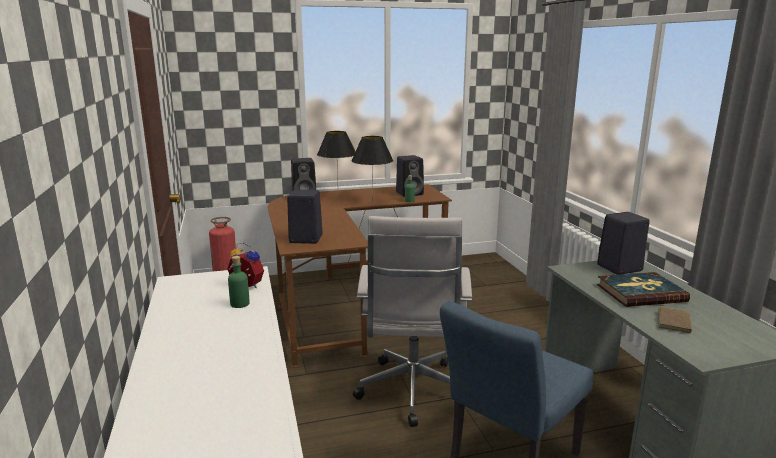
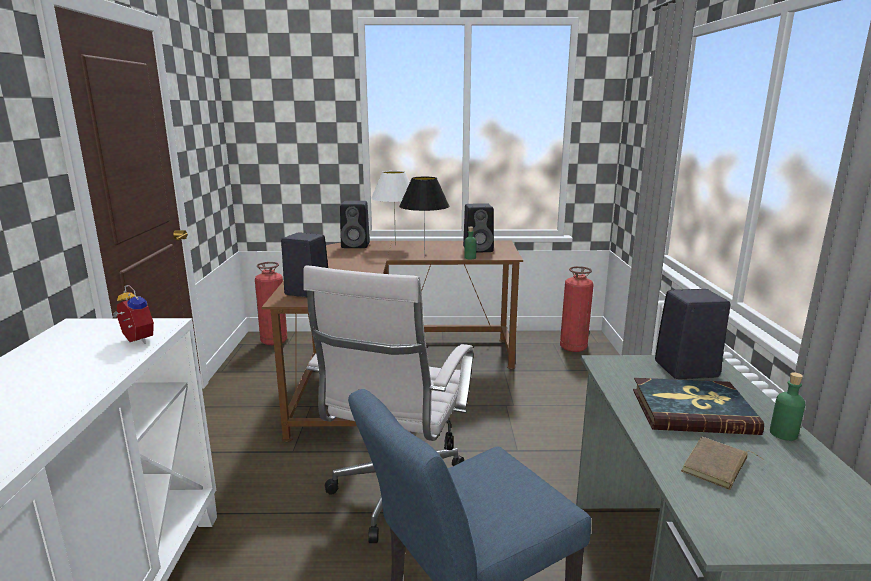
camera: 15 degrees right, 0 degrees up
(240, 304) = (101, 361): green bottle -> green bottle (783, 434)
(338, 194) = (395, 245): black table lamp -> white table lamp
(481, 267) = (573, 347): none -> fire extinguisher

